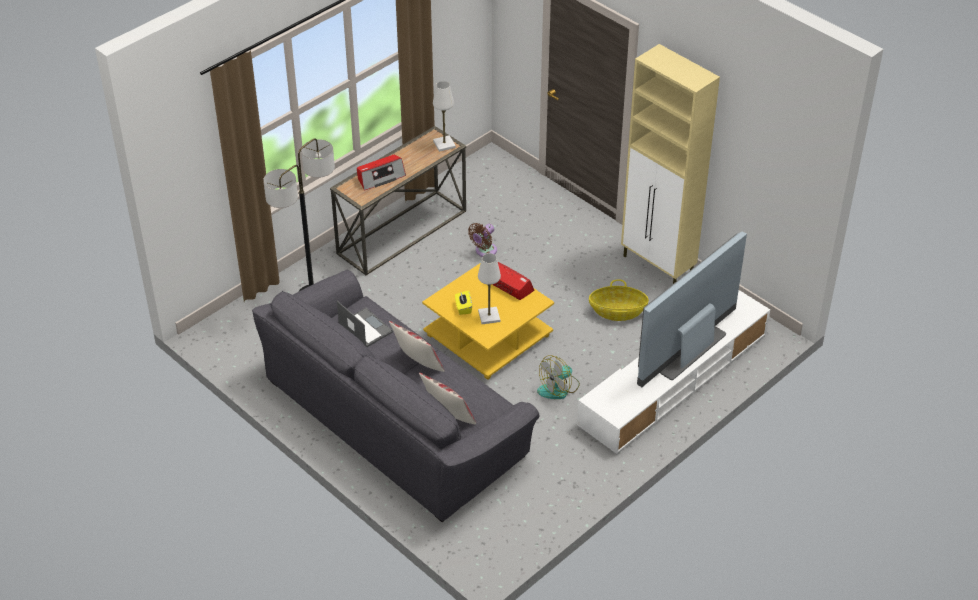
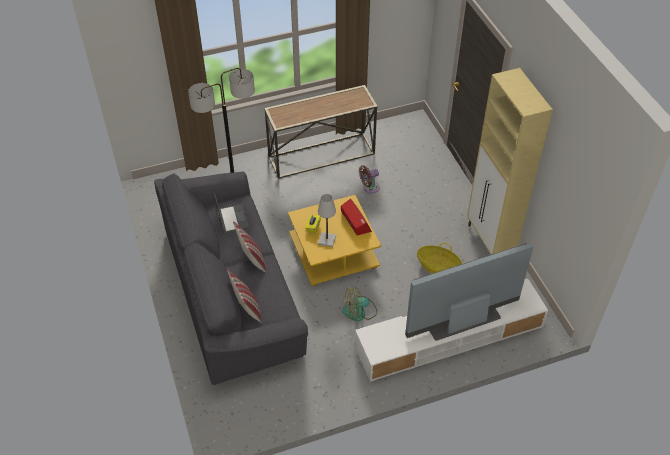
camera: 25 degrees right, 5 degrees up
(380, 177) = (303, 111): radio -> none
(444, 144) = (362, 100): white table lamp -> none

